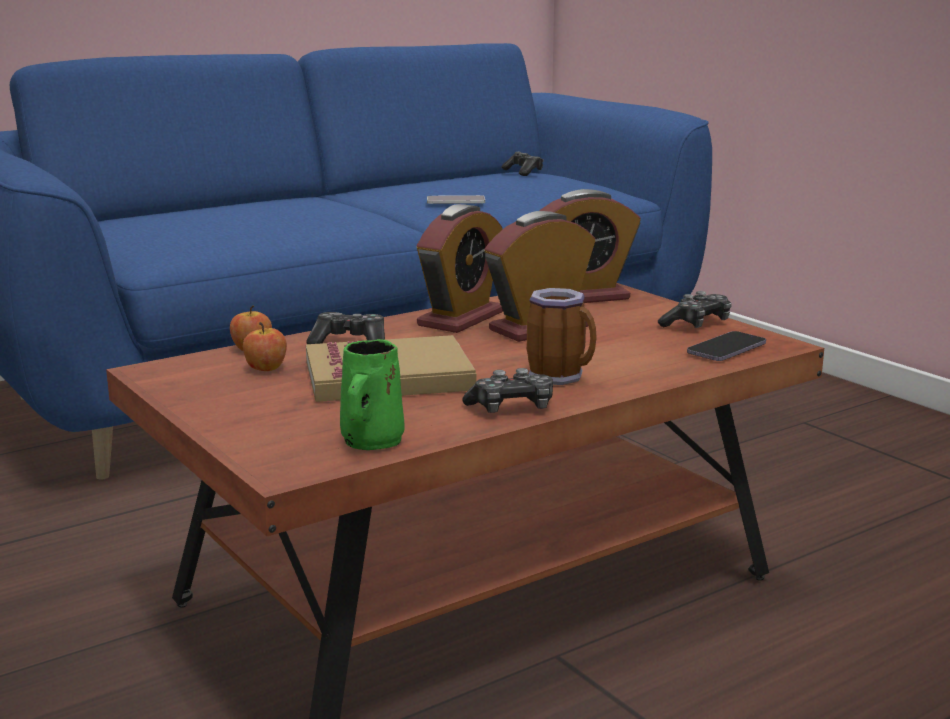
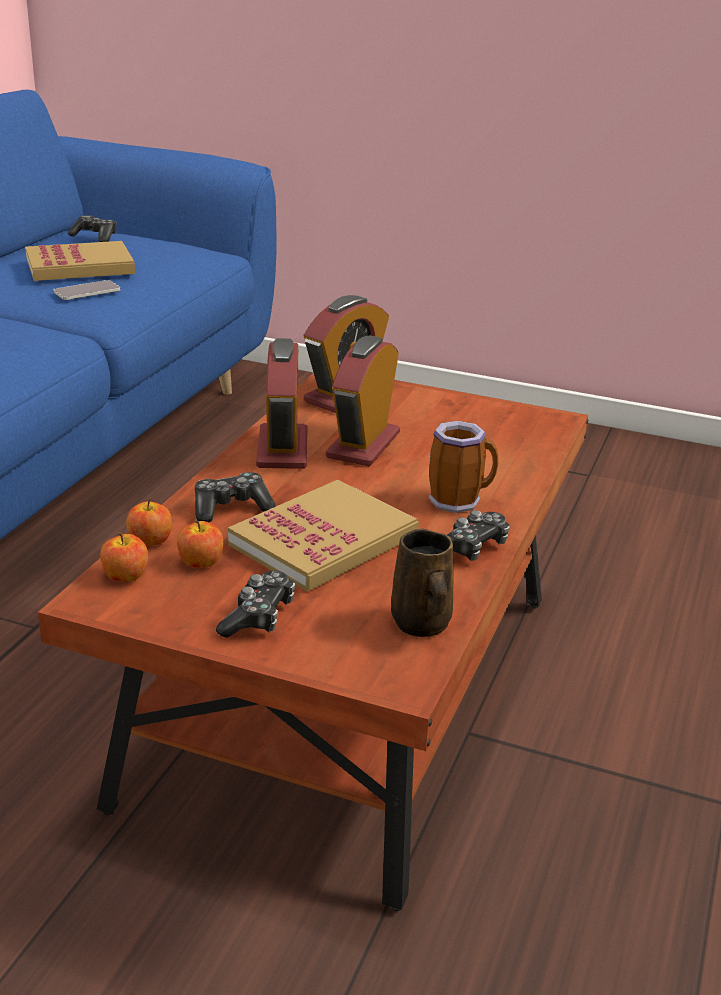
camera: 35 degrees left, 10 degrees up
(198, 364) = (125, 576): none -> apple
(370, 442) = (421, 625): green mug -> brown mug
(475, 186) = (80, 266): none -> book
(697, 324) = (473, 409): game controller -> game controller (258, 617)
(726, 349) = (530, 434): phone -> none

